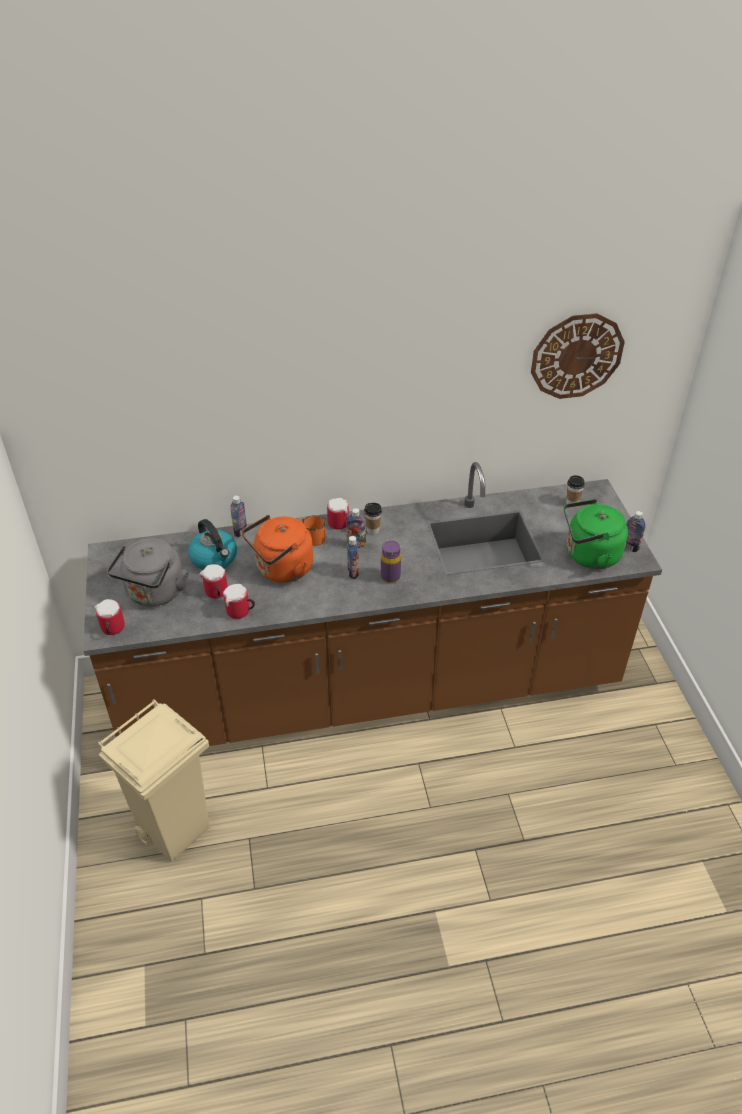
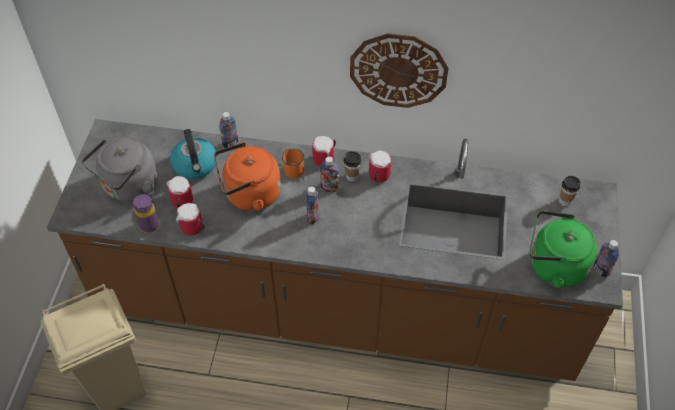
camera: 20 degrees right, 10 degrees up
(111, 629) = (77, 213): mug -> mug (377, 177)
(390, 577) = (345, 233): purple bottle -> purple bottle (149, 226)
(576, 356) = (597, 59): wall clock -> wall clock (398, 70)

